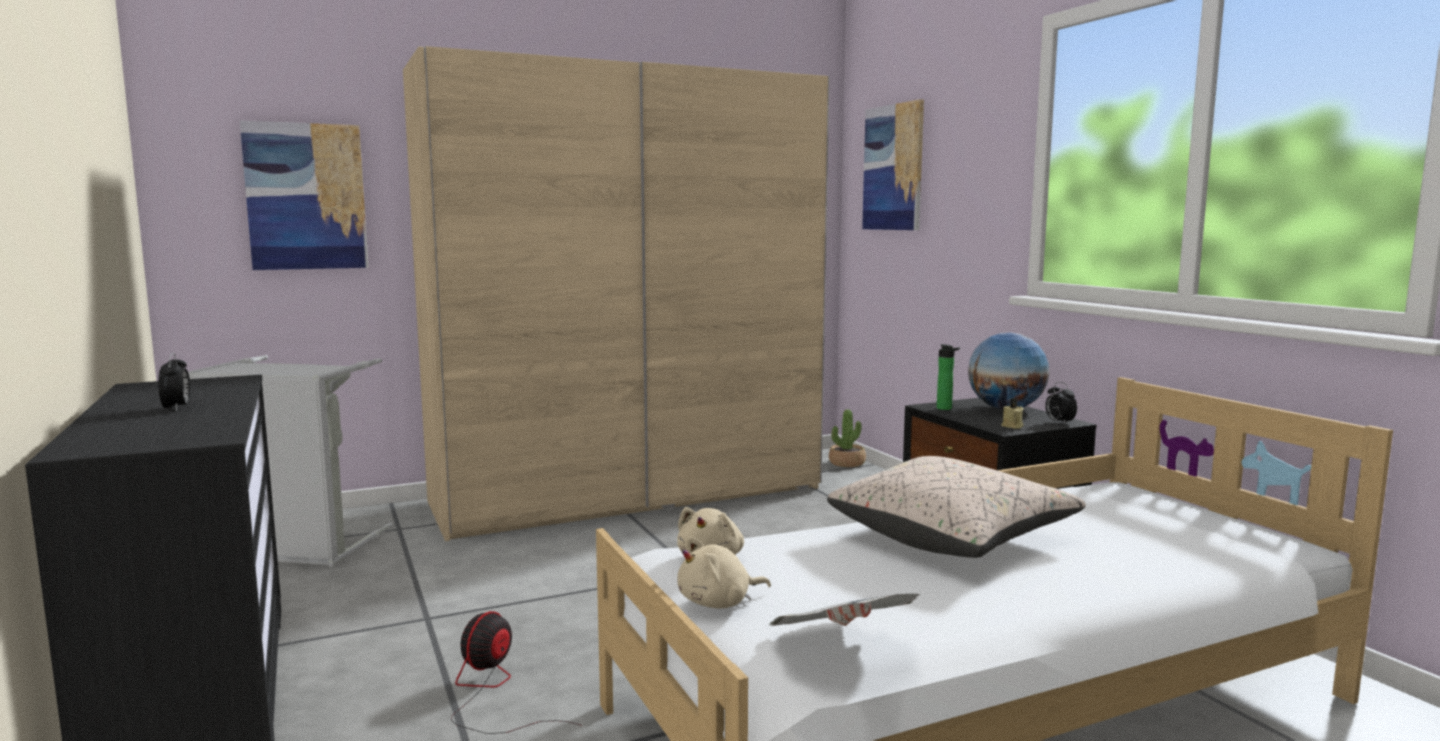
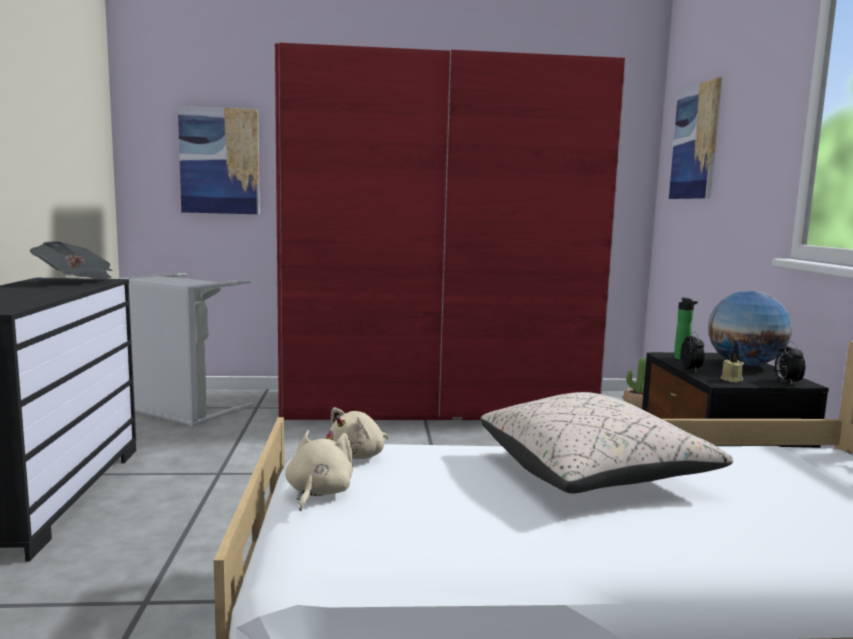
camera: 20 degrees right, 0 degrees up
(177, 408) = (29, 292): alarm clock -> alarm clock (691, 370)
(492, 692) = (213, 537): fan -> none
(629, 494) = (437, 406): beige wardrobe -> red wardrobe
(719, 603) = (318, 493): beige plush toy -> beige plush toy turned 105 degrees clockwise
(840, 649) = (368, 554): newspaper -> newspaper (77, 282)

